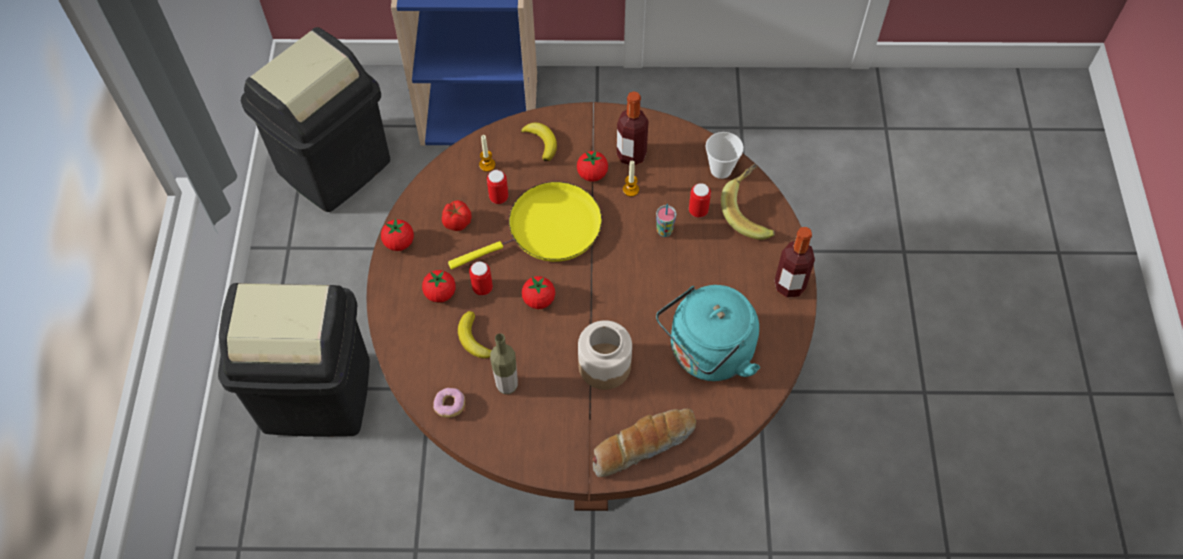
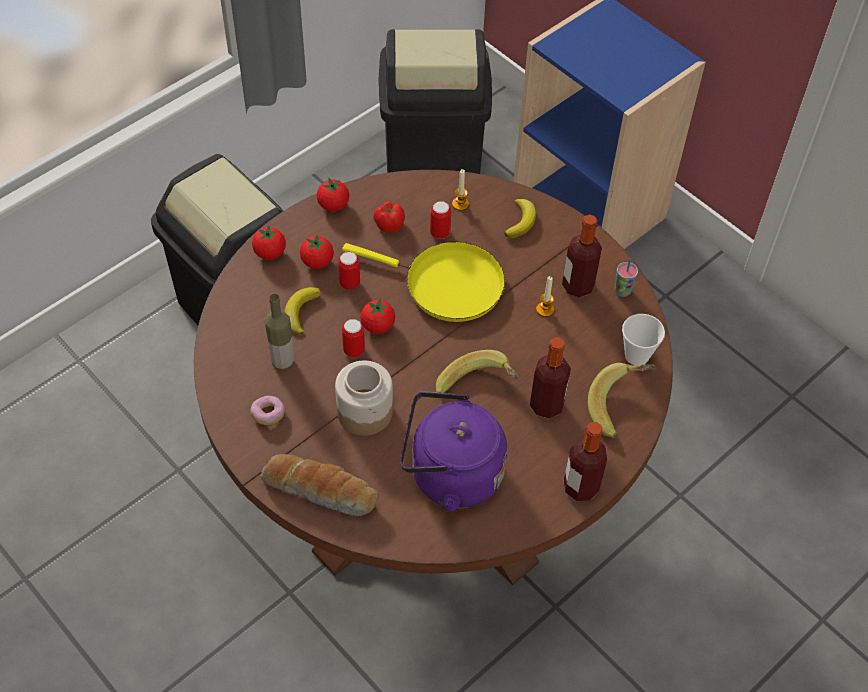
camera: 45 degrees right, 5 degrees down
(450, 405) = (229, 339): donut -> donut (268, 414)
(592, 174) = (529, 274): tomato -> tomato (270, 253)
(654, 281) = (477, 389): none -> banana
(664, 231) = (532, 360): cup -> cup (622, 291)
(698, 211) = (578, 369): can -> can (354, 350)
(707, 354) = (450, 475): turquoise kettle -> purple kettle
(708, 252) = (546, 405): none -> bottle

